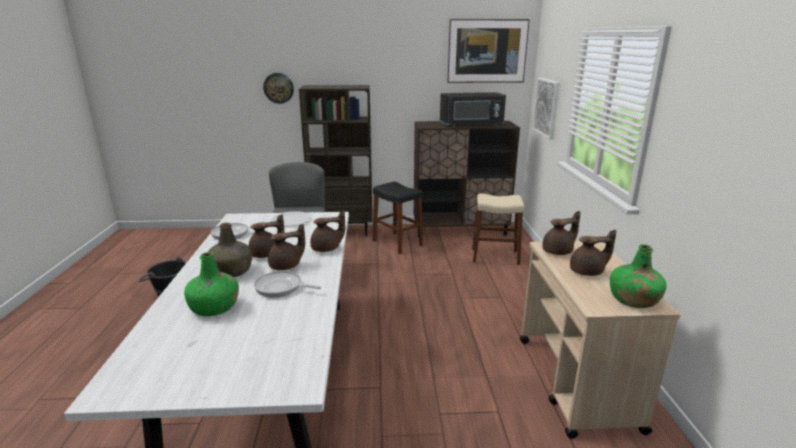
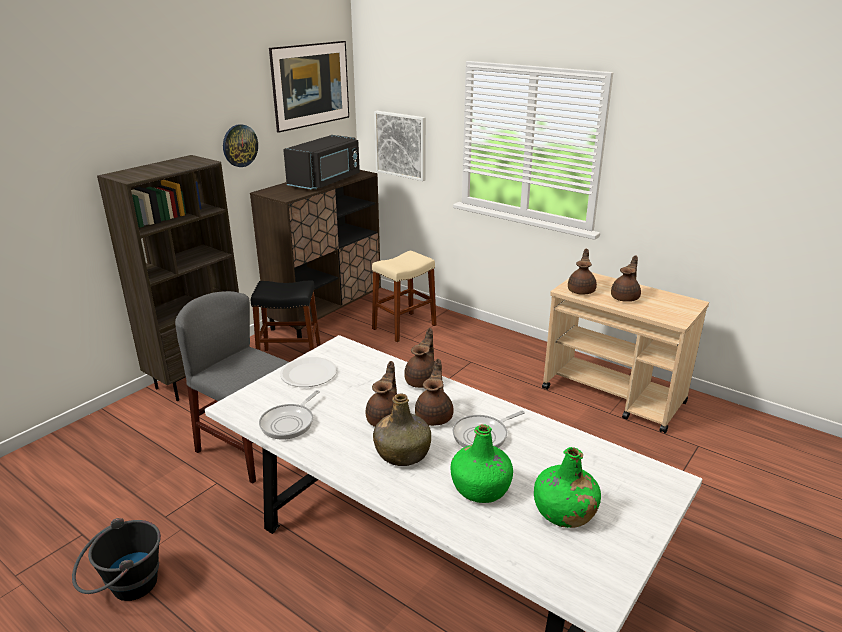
camera: 50 degrees left, 5 degrees up
(278, 88) = (52, 189): wall clock -> wall clock (239, 145)
(633, 299) = (678, 305): green bottle -> green bottle (564, 512)

